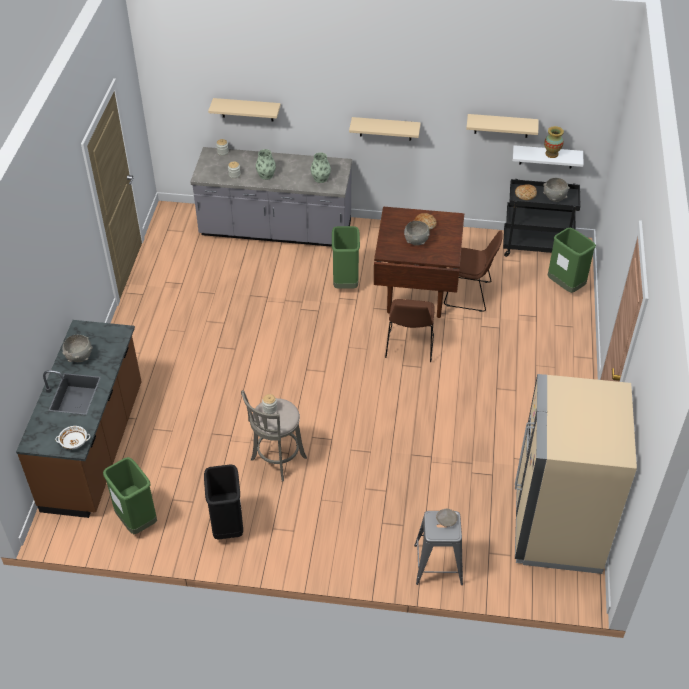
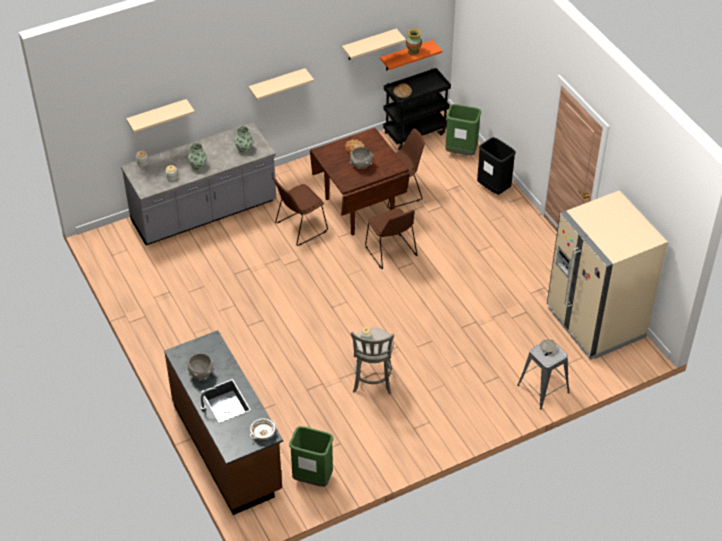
camera: 35 degrees left, 0 degrees up
(228, 527) = (382, 445): black trash can -> black trash can (493, 189)
(345, 283) = (299, 228): green trash can -> brown chair
(546, 157) = (406, 56): white shelf -> orange shelf
(554, 198) = (425, 86): grey bowl -> none

